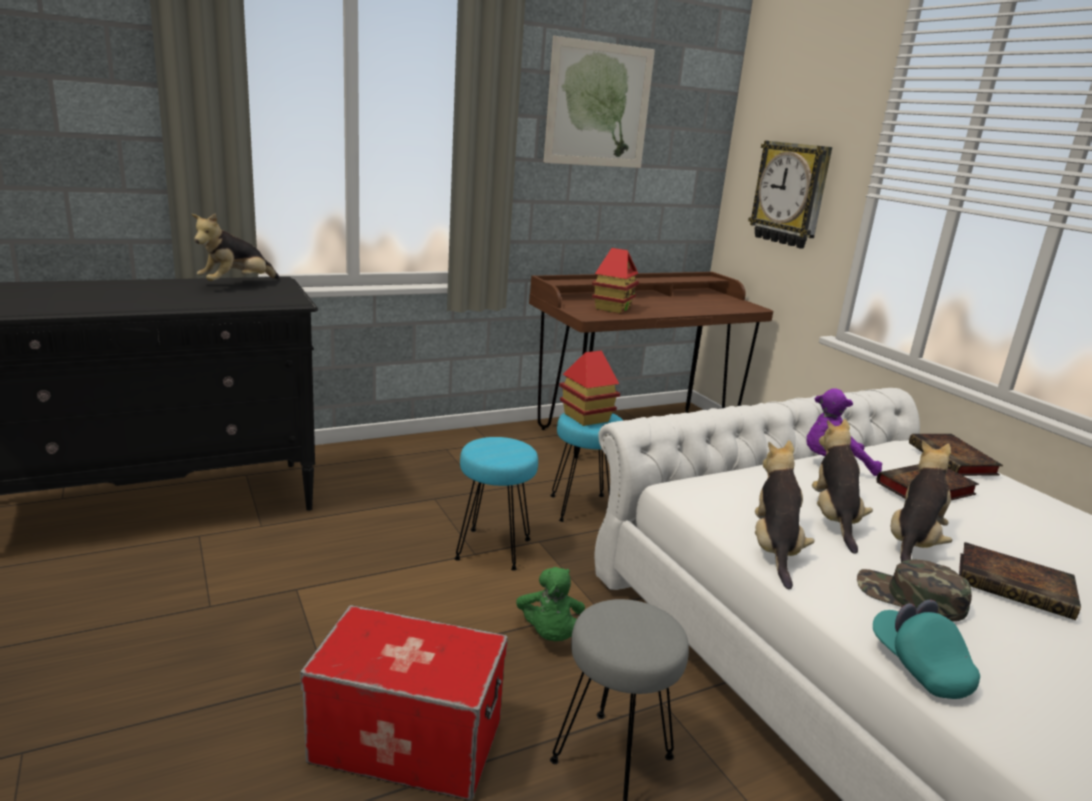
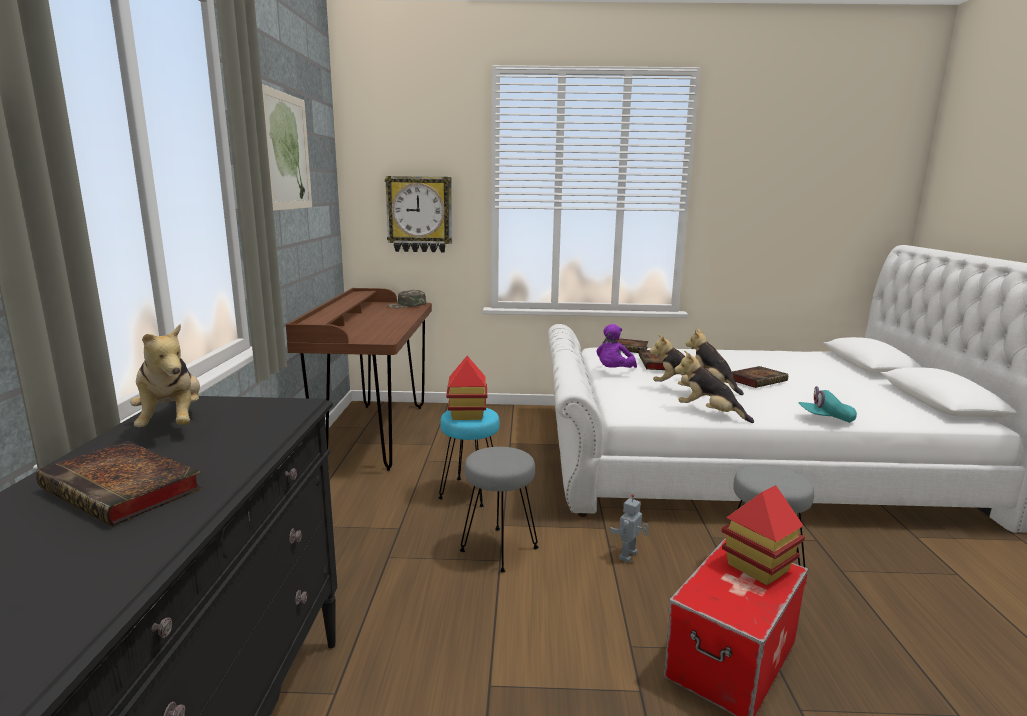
camera: 60 degrees left, 5 degrees down
(129, 294) = (125, 490): none -> book
(493, 548) = (498, 549): turquoise stool -> grey stool
(552, 636) = (629, 556): green plush toy -> toy robot
(612, 308) = (372, 331): toy house -> toy house (757, 567)
(909, 597) = (765, 401): green cap -> green cap (406, 305)

